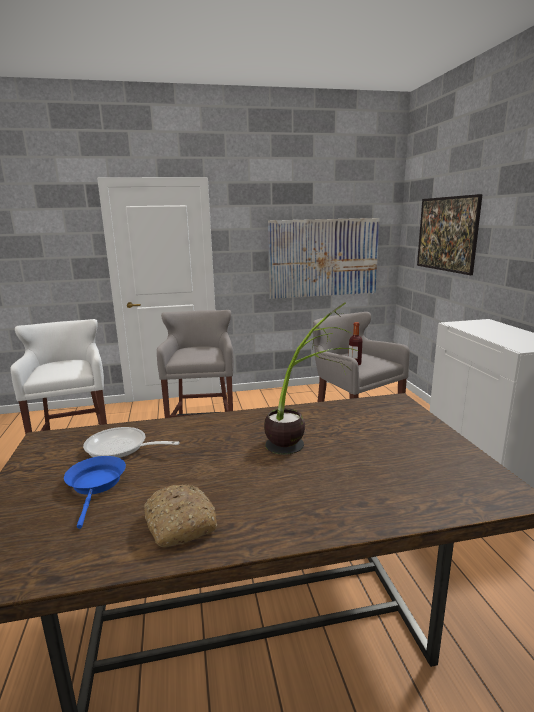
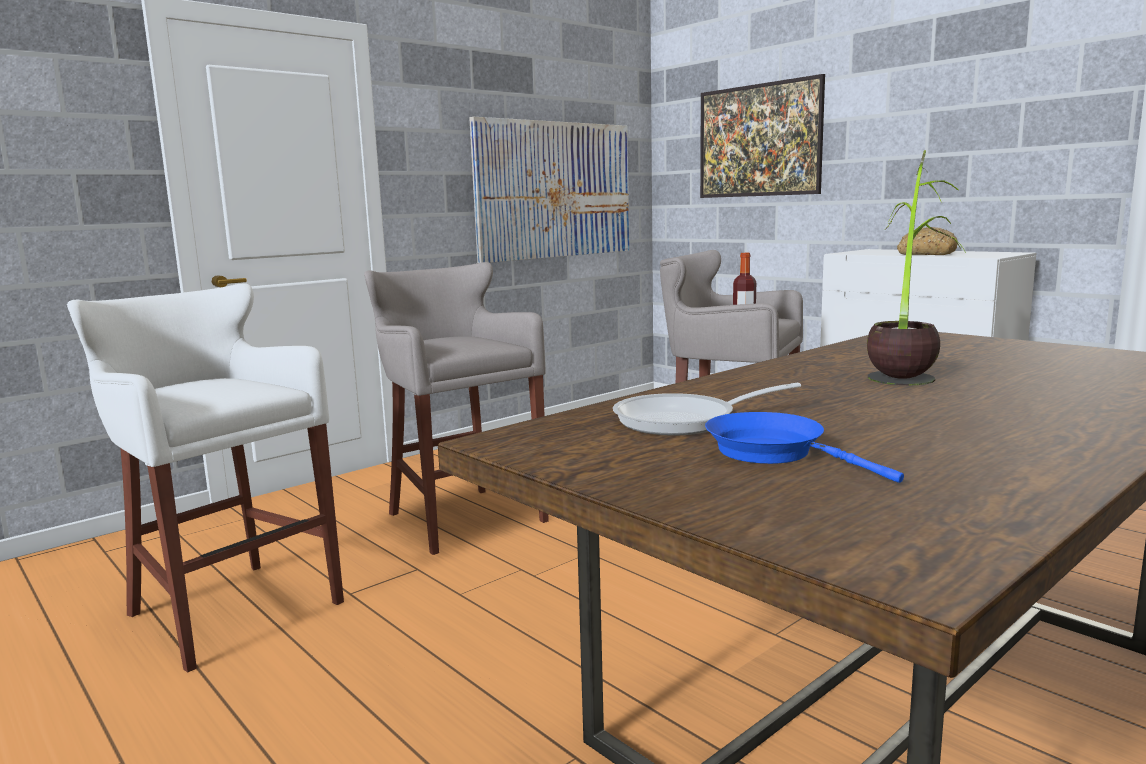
camera: 30 degrees left, 5 degrees down
(178, 523) = (1002, 449): bread -> bread (926, 254)

